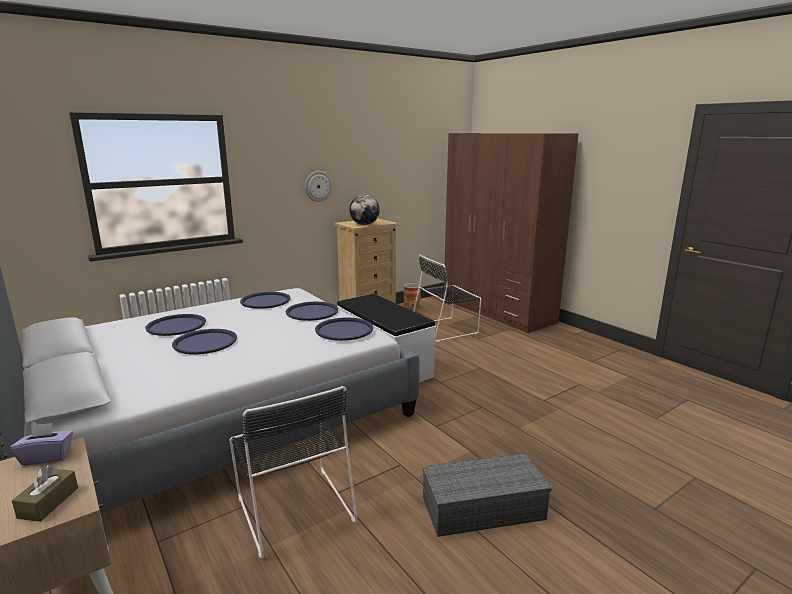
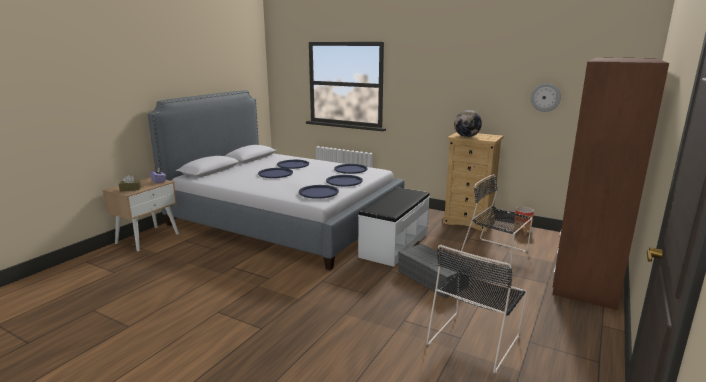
camera: 65 degrees right, 0 degrees up
(294, 506) = (217, 260): black chair -> black chair (474, 339)
(318, 186) = (448, 98): wall clock -> wall clock (545, 97)
(484, 507) = (238, 313): grey storage box -> grey storage box (433, 279)

